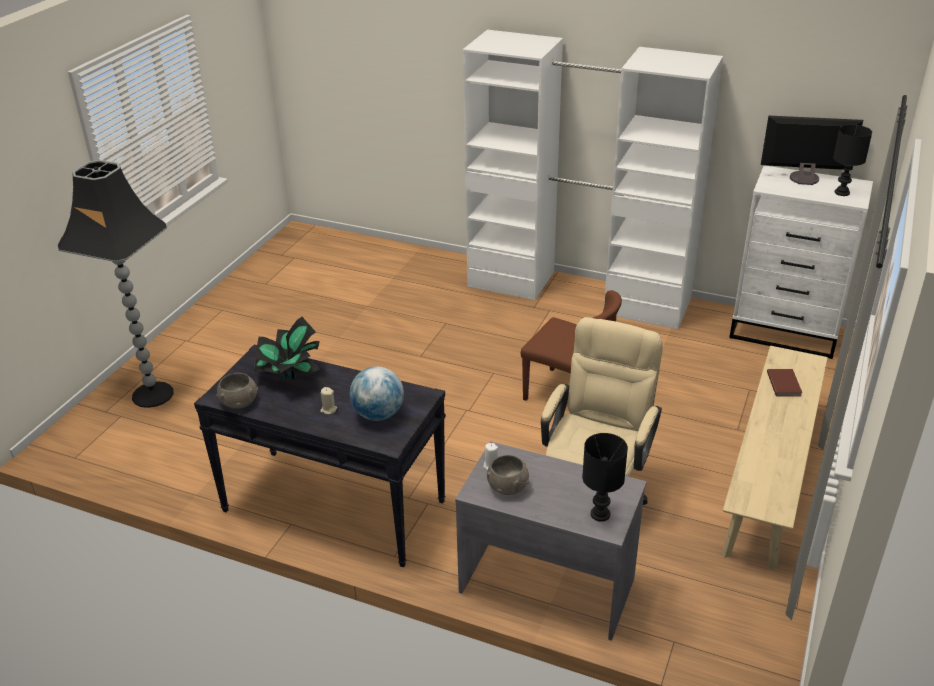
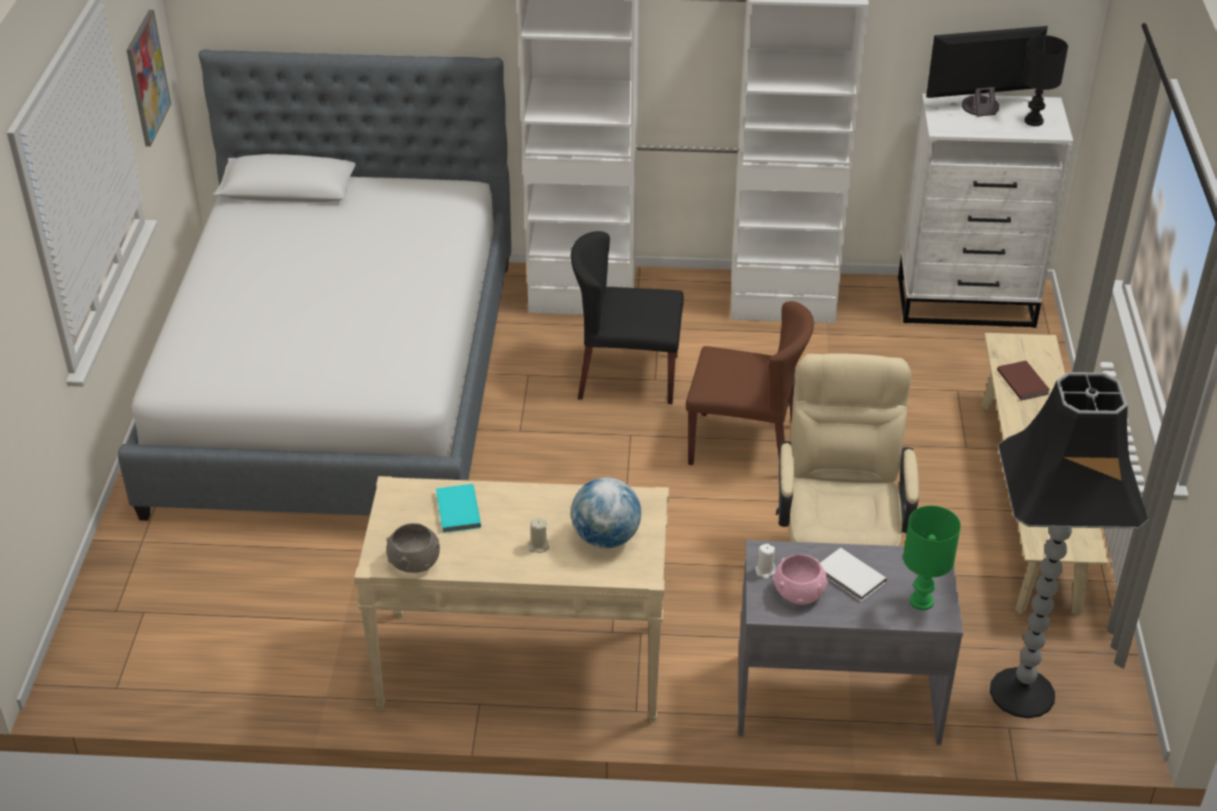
camera: 20 degrees left, 5 degrees up
(153, 395) = (172, 571): black floor lamp -> black floor lamp (1023, 694)
(239, 87) = (147, 78): none -> picture
(289, 376) = (457, 511): potted plant -> turquoise book
(323, 306) = (339, 382): none -> bed
(333, 506) = (521, 666): black console table -> beige console table
(508, 486) = (799, 592): grey bowl -> pink bowl
(511, 336) = (627, 376): none -> black chair
(553, 484) = (850, 577): none -> white book
(600, 515) = (922, 602): black table lamp -> green table lamp

